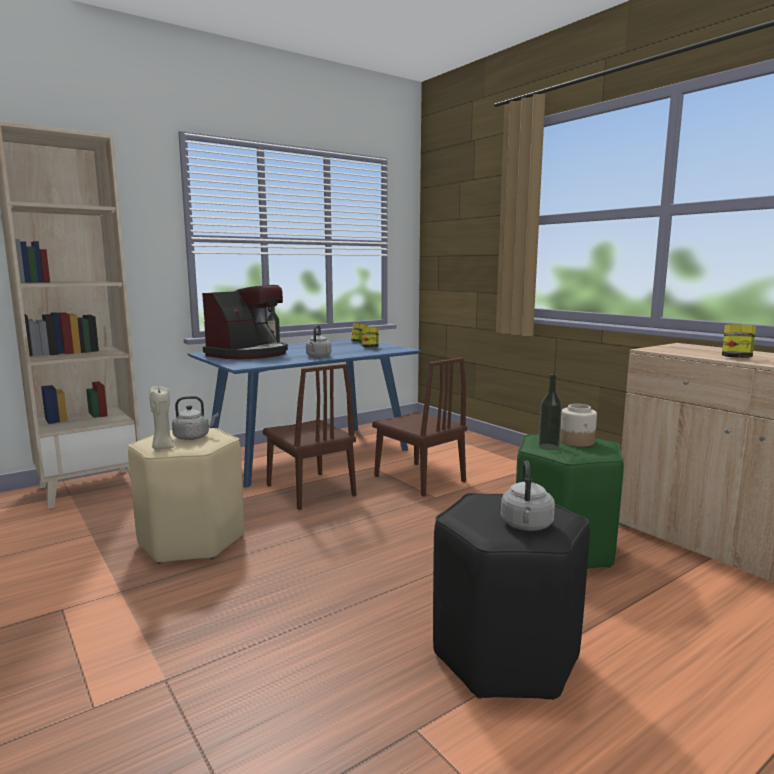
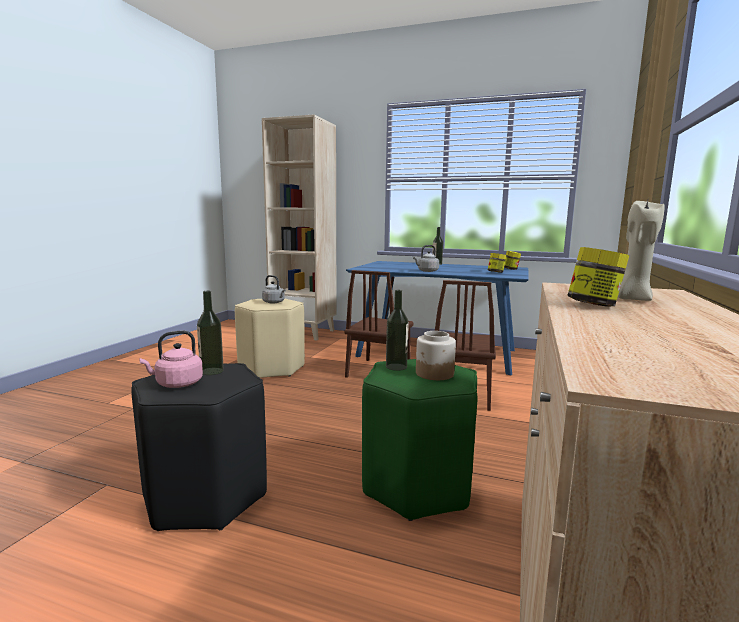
camera: 55 degrees right, 0 degrees up
(162, 447) = (249, 302): beige candle -> beige candle (632, 299)
(248, 354) = (400, 265): coffee machine -> none
(494, 507) = (211, 371): none -> bottle
(526, 526) = (177, 384): grey kettle -> pink kettle

